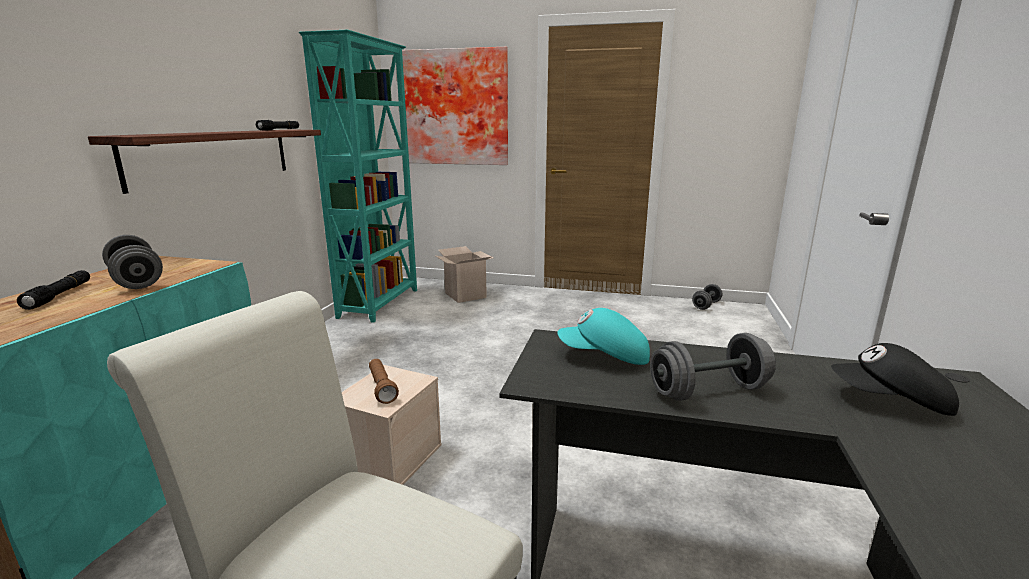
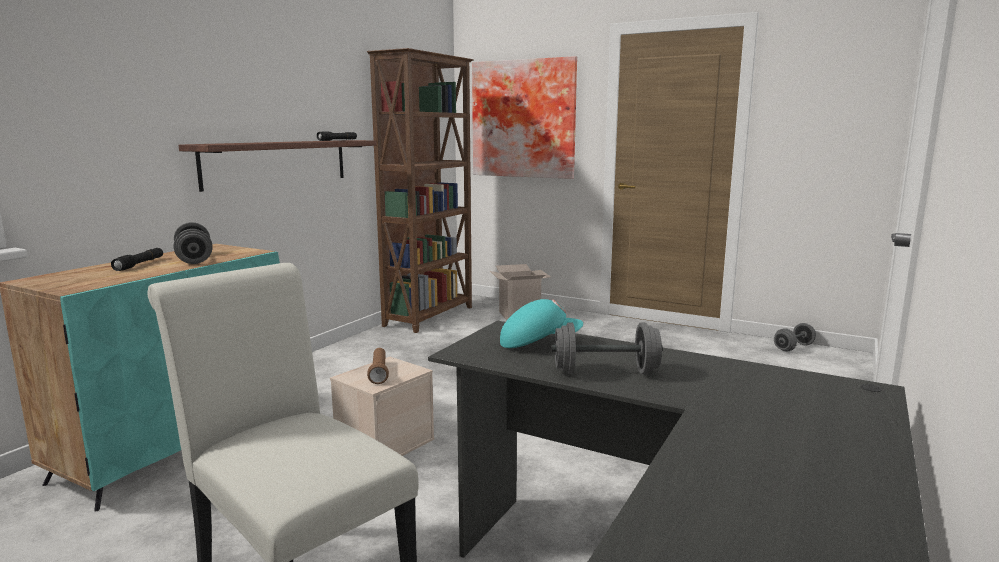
camera: 15 degrees right, 5 degrees down
(380, 303) = (430, 316): turquoise bookcase -> brown bookcase
(604, 357) = (539, 343): turquoise cap -> turquoise cap turned 150 degrees clockwise
(891, 402) = (770, 395): black cap -> none

